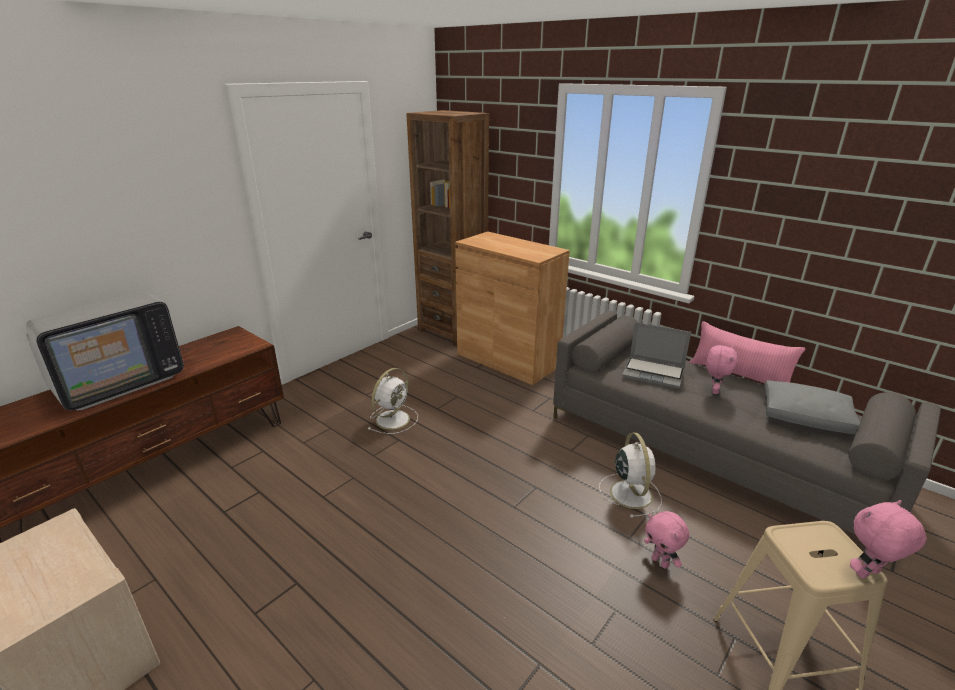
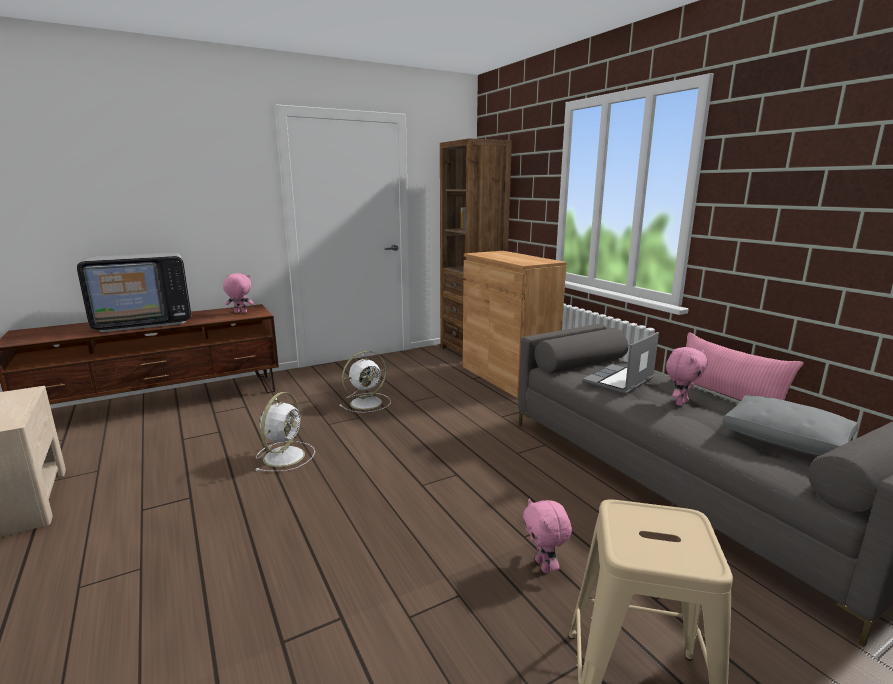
camera: 20 degrees right, 10 degrees down
(630, 493) = (555, 499): white fan -> white fan (285, 455)
(654, 373) = (619, 381): laptop -> laptop turned 90 degrees clockwise
(868, 574) = (706, 568): pink plush toy -> pink plush toy (240, 312)

